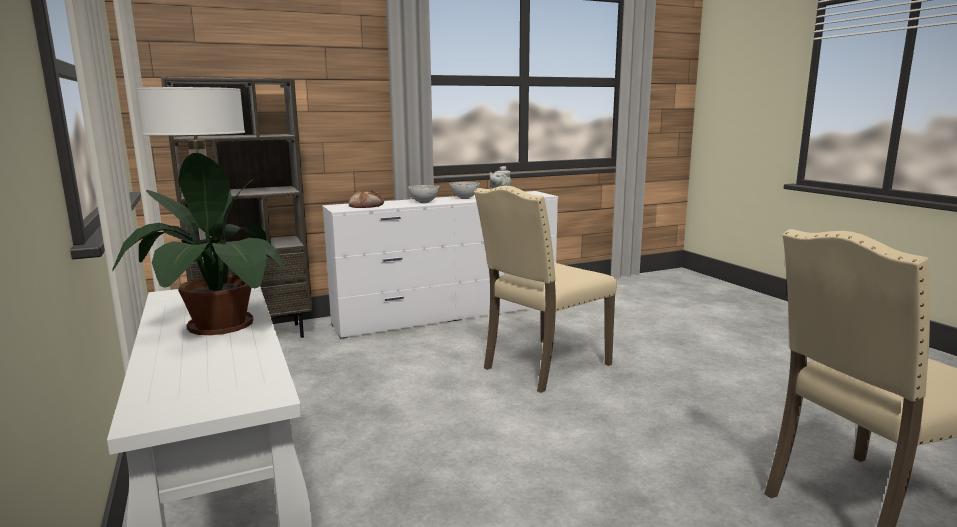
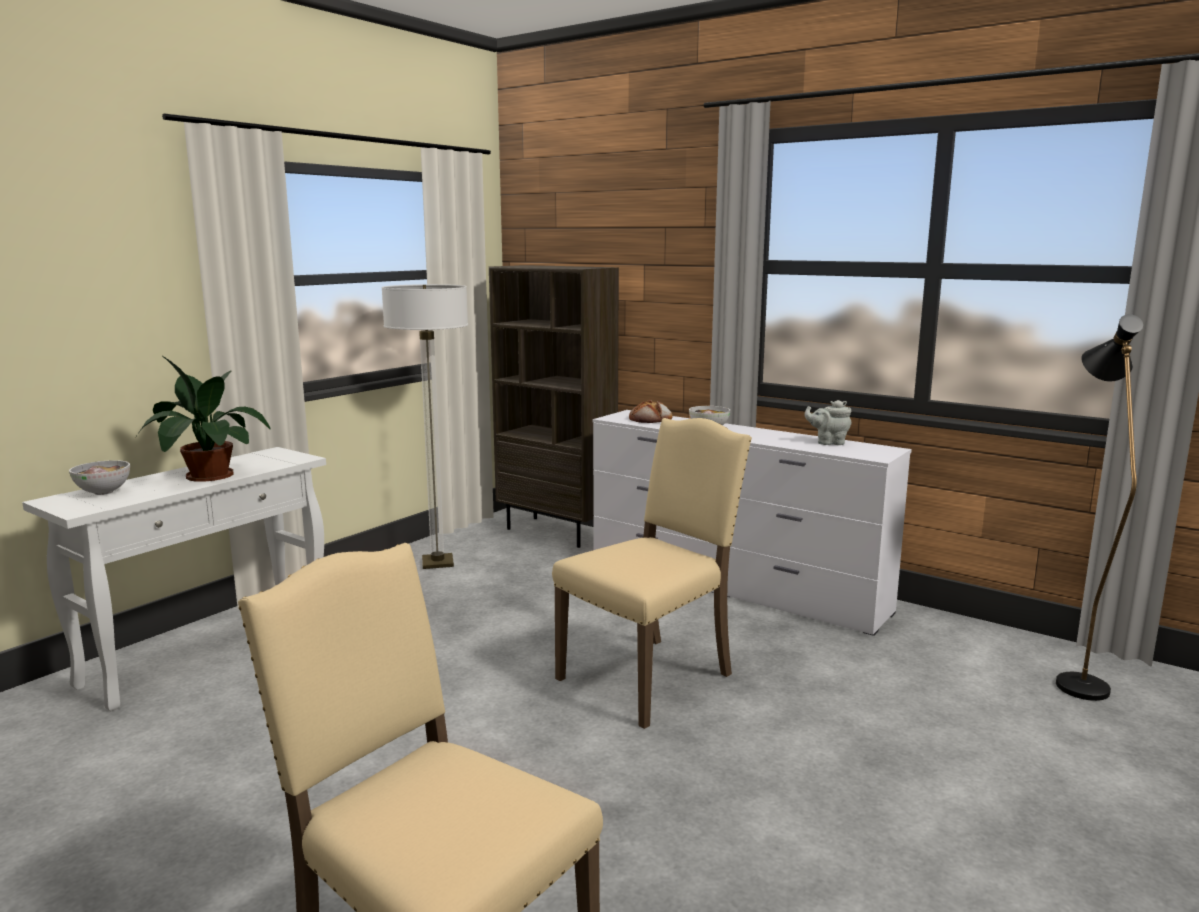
camera: 60 degrees right, 0 degrees up
(464, 198) = (771, 435): bowl -> bowl (104, 492)
(543, 366) = (650, 676): beige chair -> beige chair turned 120 degrees clockwise
(634, 289) = (1074, 679): none -> black floor lamp

